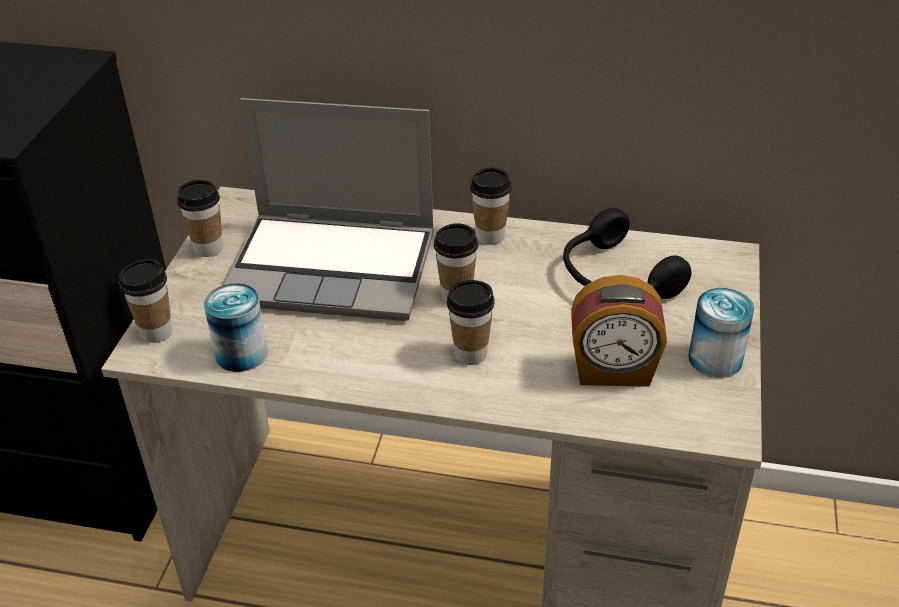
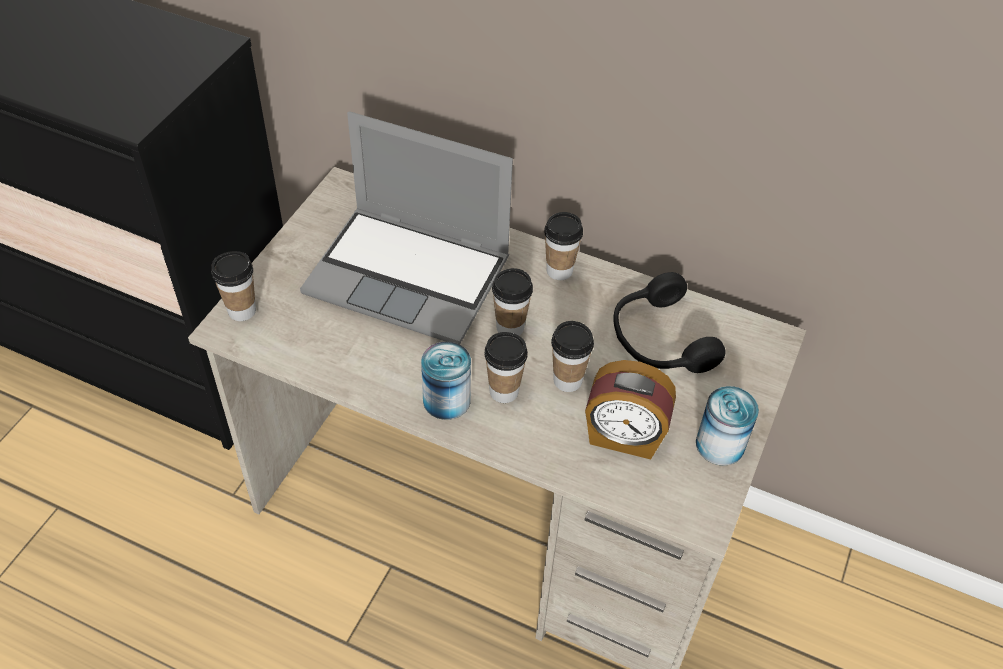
camera: 10 degrees right, 10 degrees up
(208, 248) = (307, 232): cup -> cup (567, 380)
(241, 353) = (307, 348): can -> can (446, 400)

